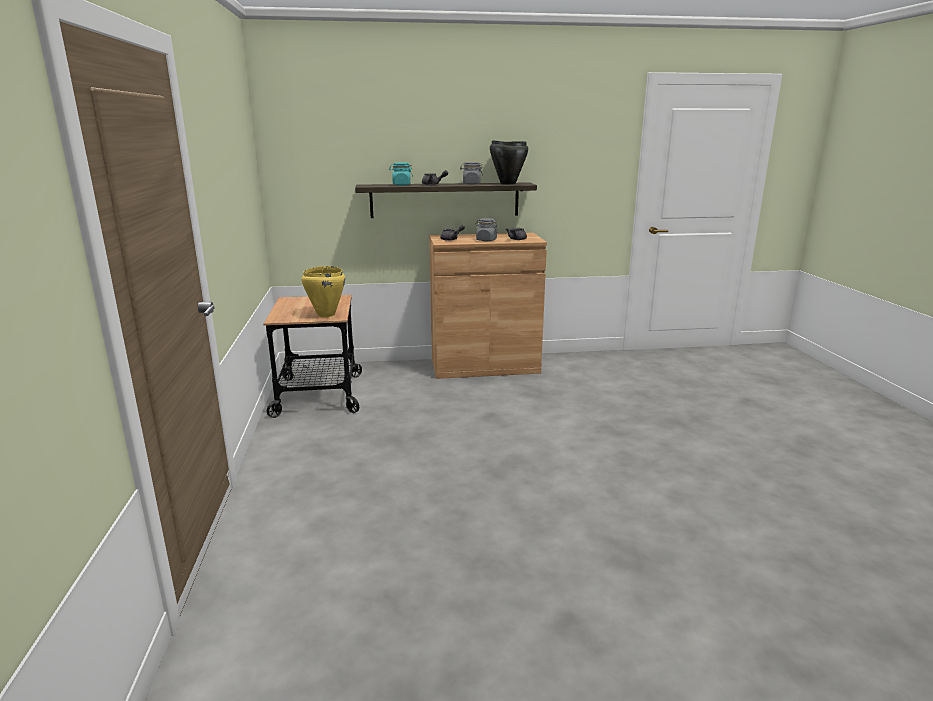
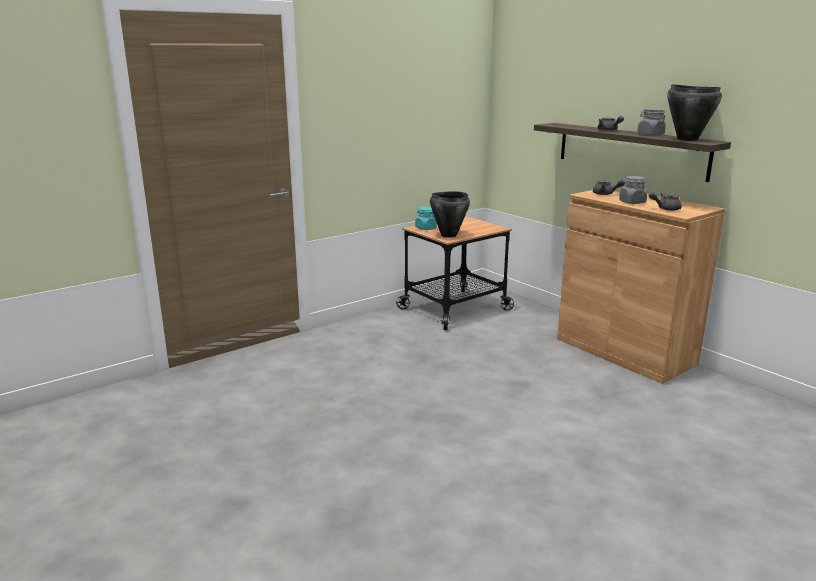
camera: 60 degrees right, 0 degrees up
(326, 315) = (448, 235): yellow cooking pot -> black cooking pot
(401, 184) = (582, 127): turquoise jar -> turquoise jar (425, 228)

